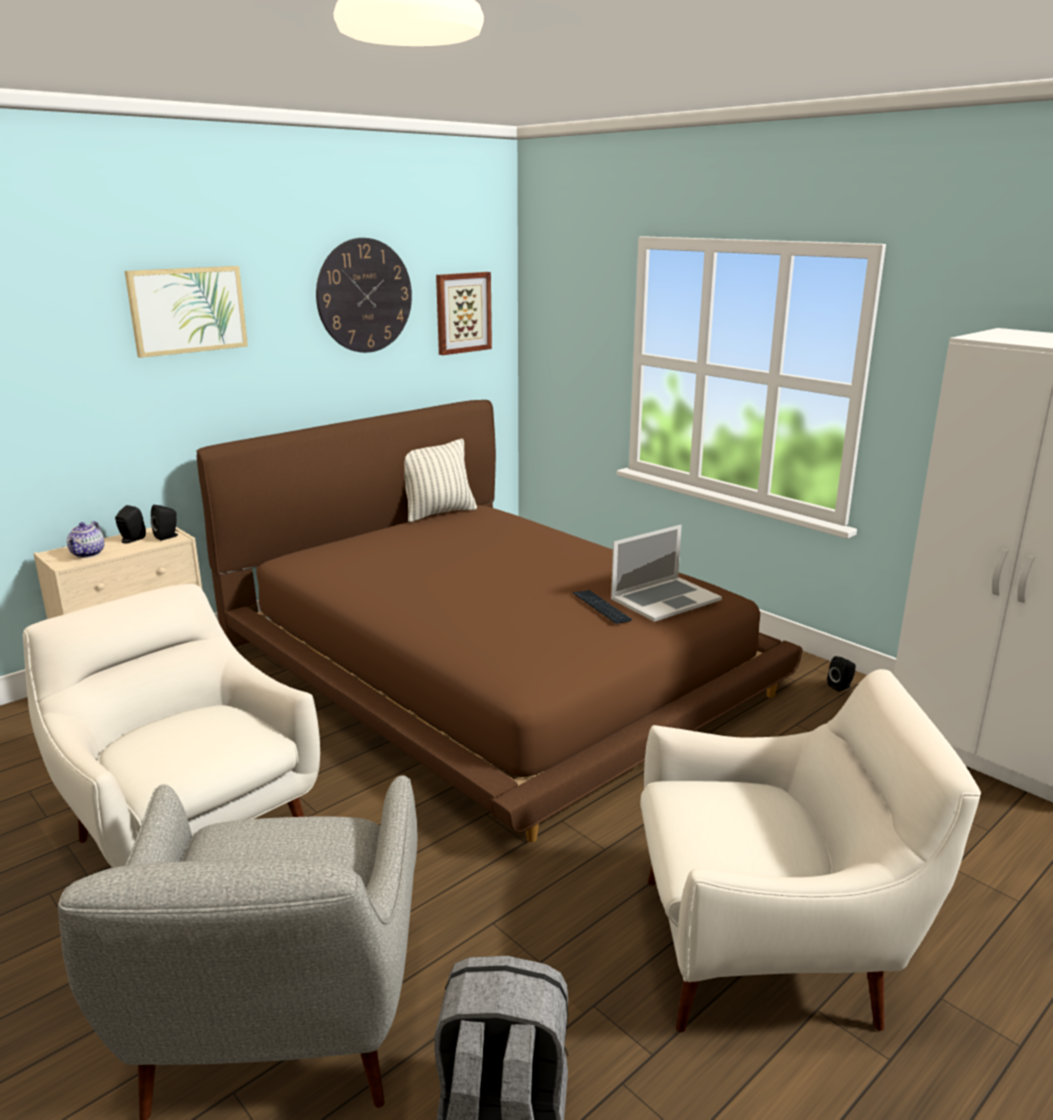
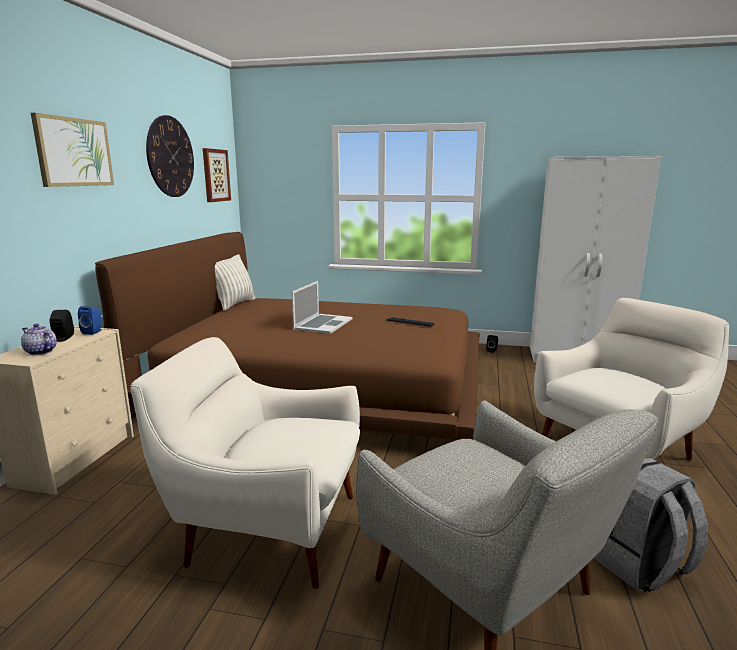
camera: 35 degrees left, 5 degrees down
(88, 554) = (40, 352): teapot -> teapot turned 150 degrees clockwise
(168, 536) = (93, 332): black speaker -> blue speaker
(665, 599) = (431, 314): laptop -> laptop (323, 324)

